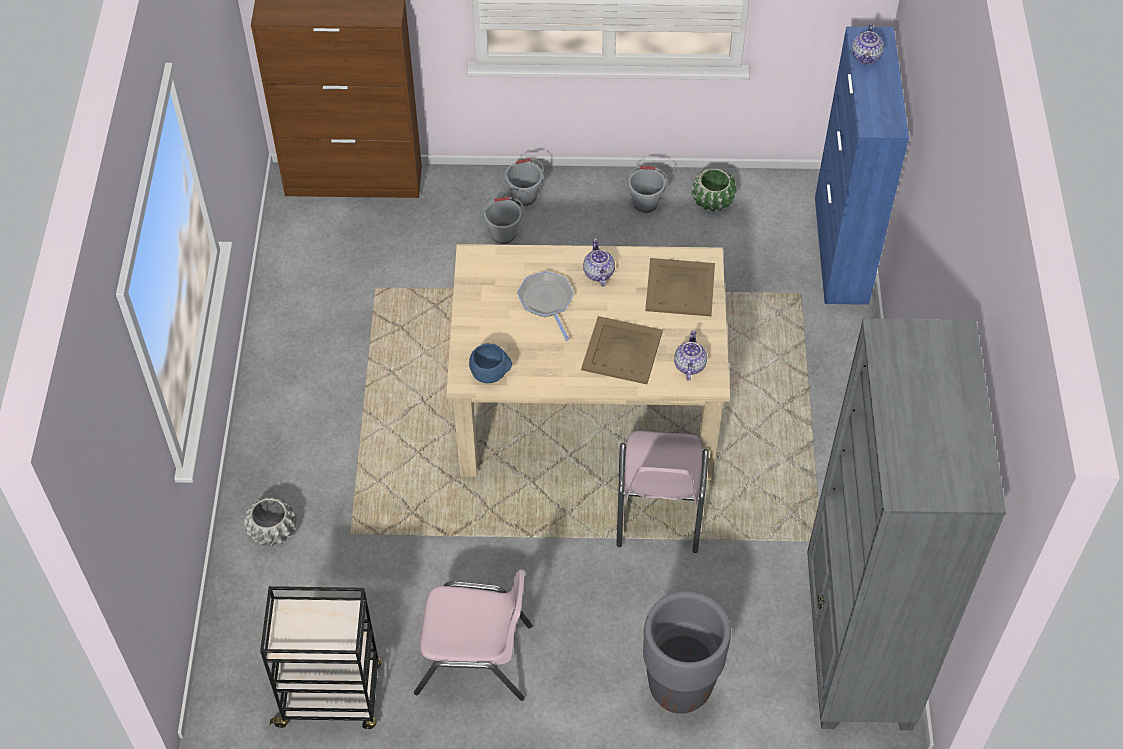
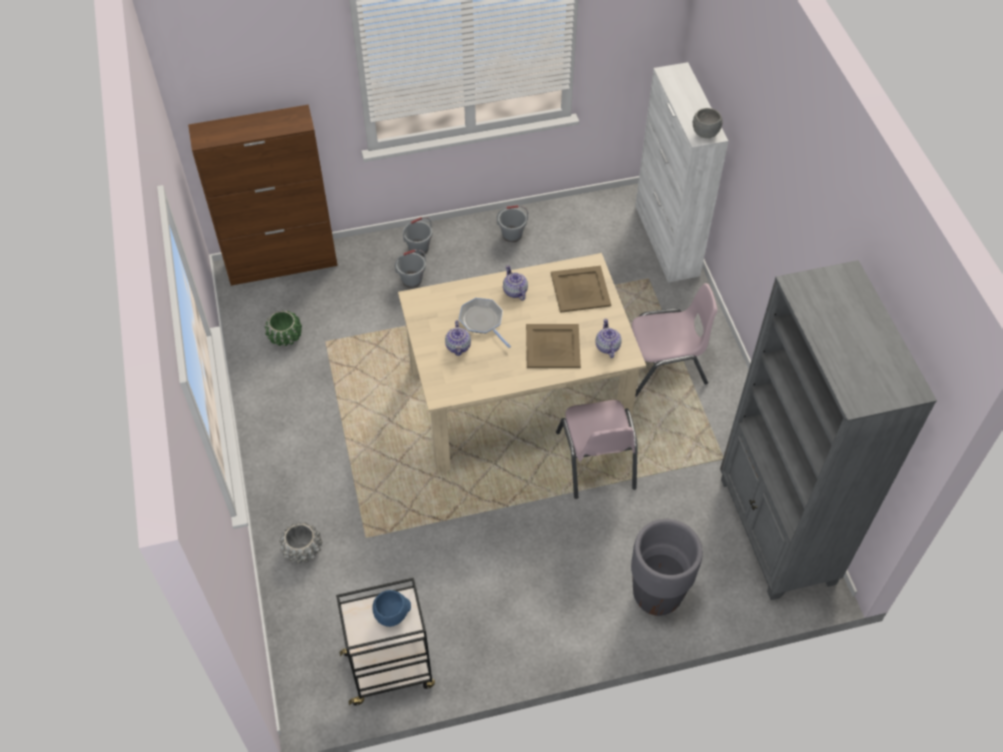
camera: 15 degrees left, 0 degrees up
(475, 658) = (494, 611): pink chair -> pink chair (664, 366)
(490, 375) = (457, 387): blue bowl -> blue bowl (392, 616)
(713, 200) = (561, 223): green planter -> green planter (285, 336)
(840, 250) = (666, 241): blue cabinet -> white cabinet
(866, 56) = (676, 87): teapot -> teapot (458, 346)
(882, 123) = (705, 133): none -> grey bowl

